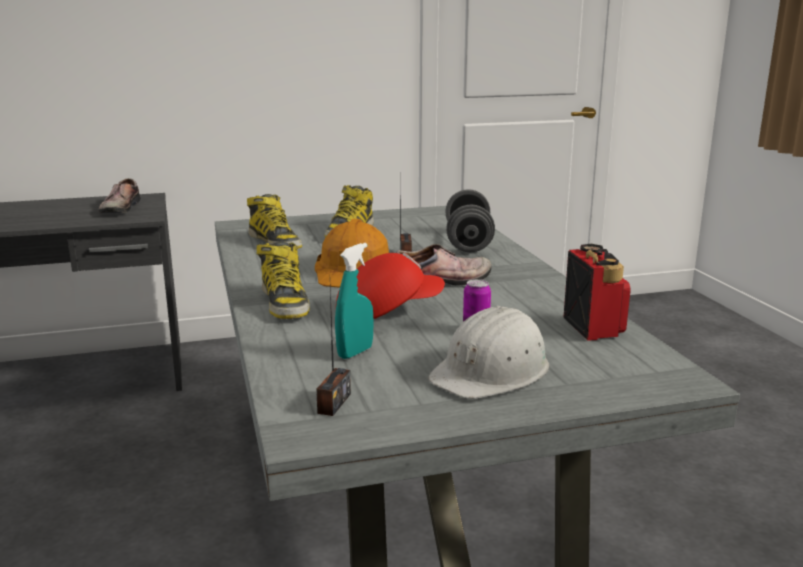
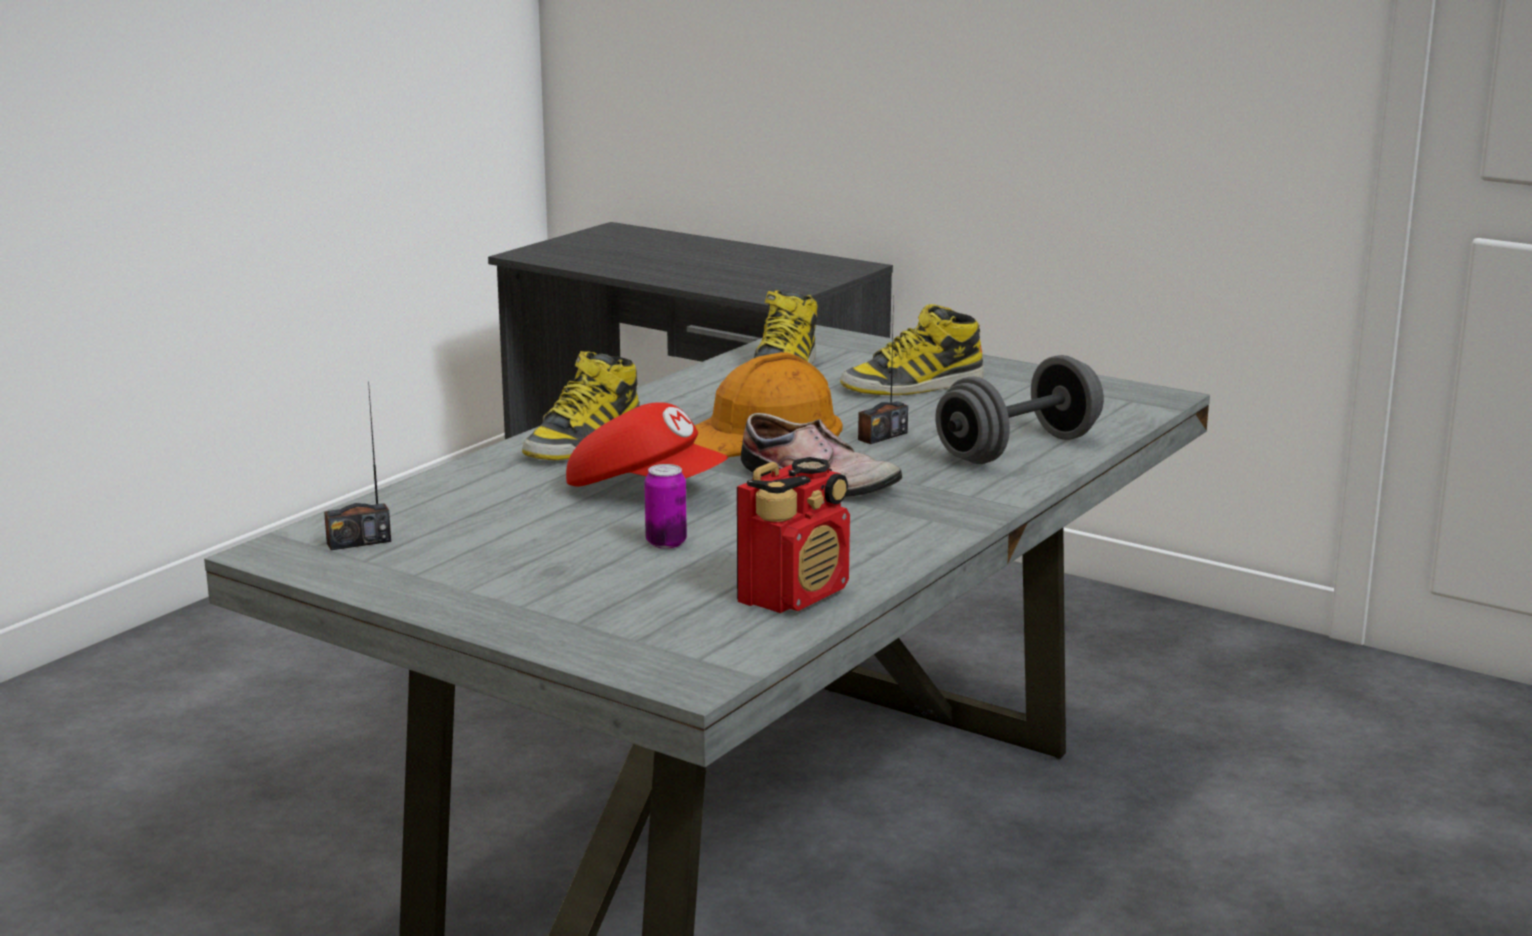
camera: 50 degrees right, 0 degrees up
(119, 208) = (776, 275): shoe -> none
(355, 352) = (498, 512): turquoise spray bottle -> none
(492, 371) = (553, 581): white hard hat -> none

